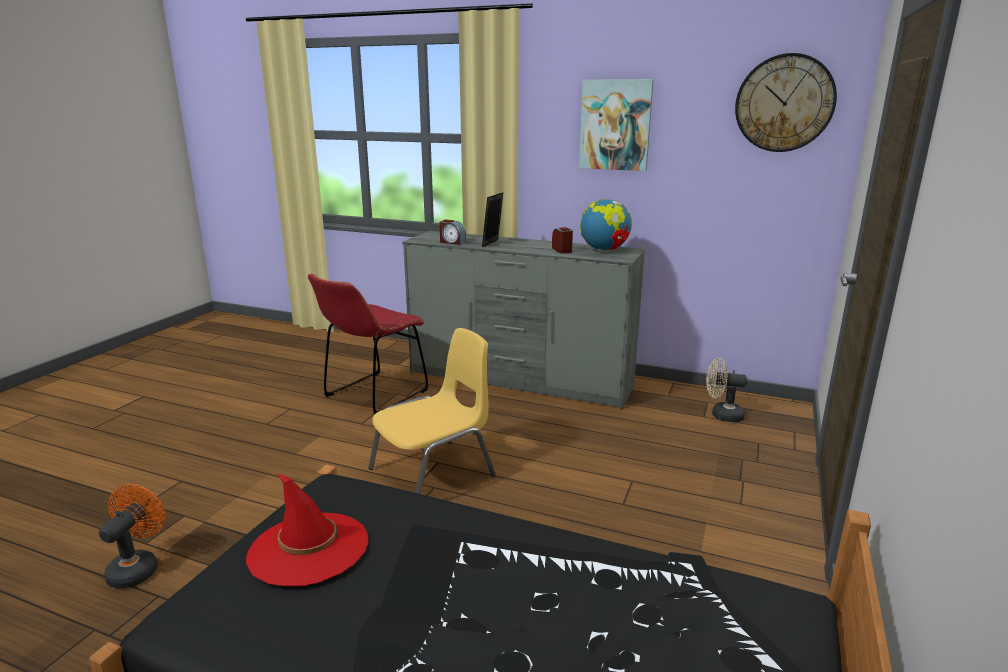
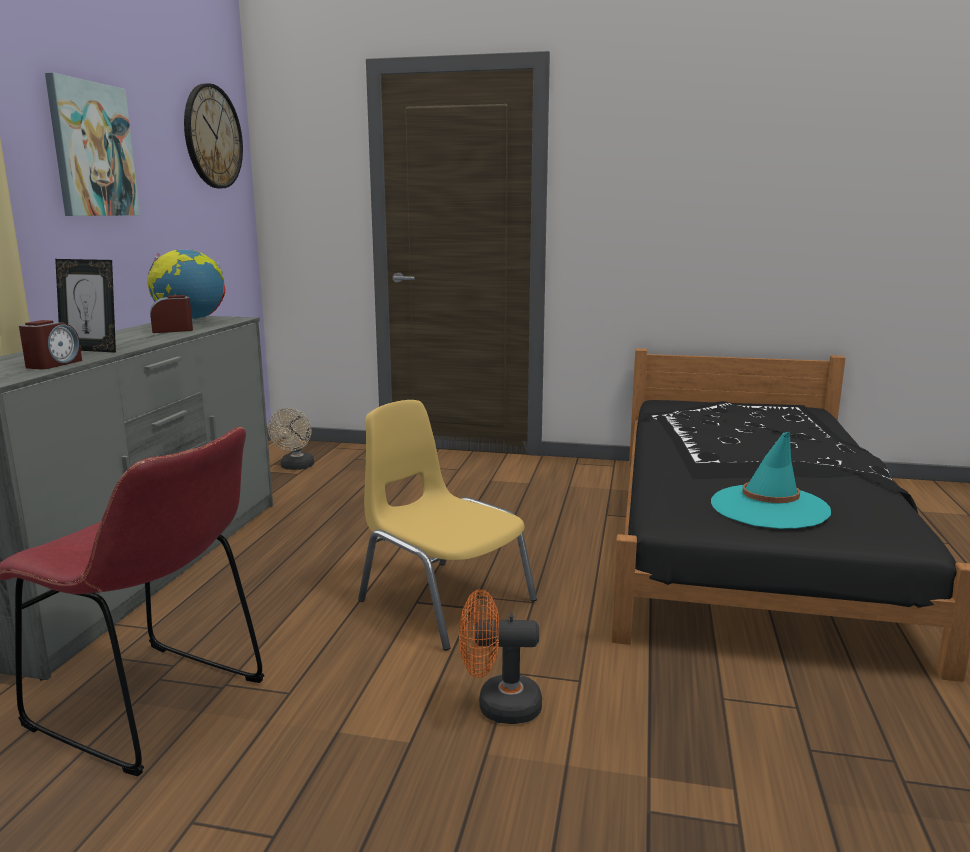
camera: 100 degrees left, 5 degrees down
(138, 567) = (788, 801): orange fan -> orange fan (498, 706)
(309, 548) = (769, 507): red hat -> turquoise hat

